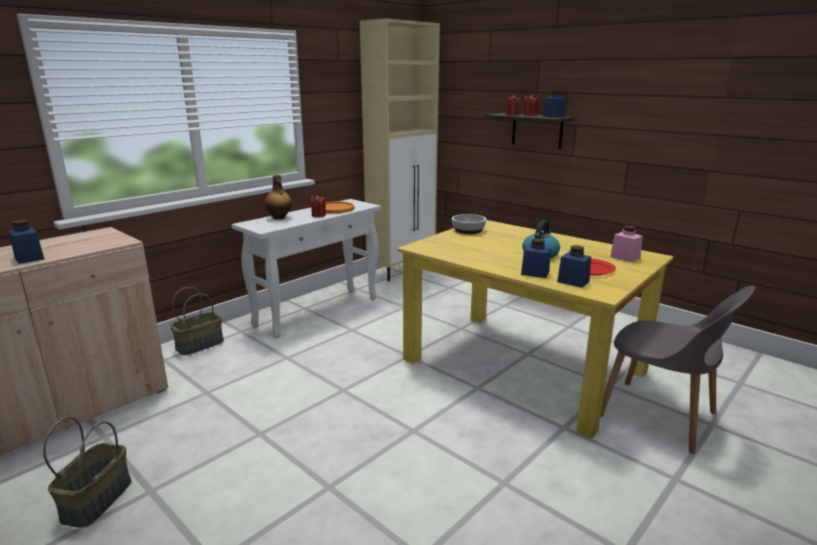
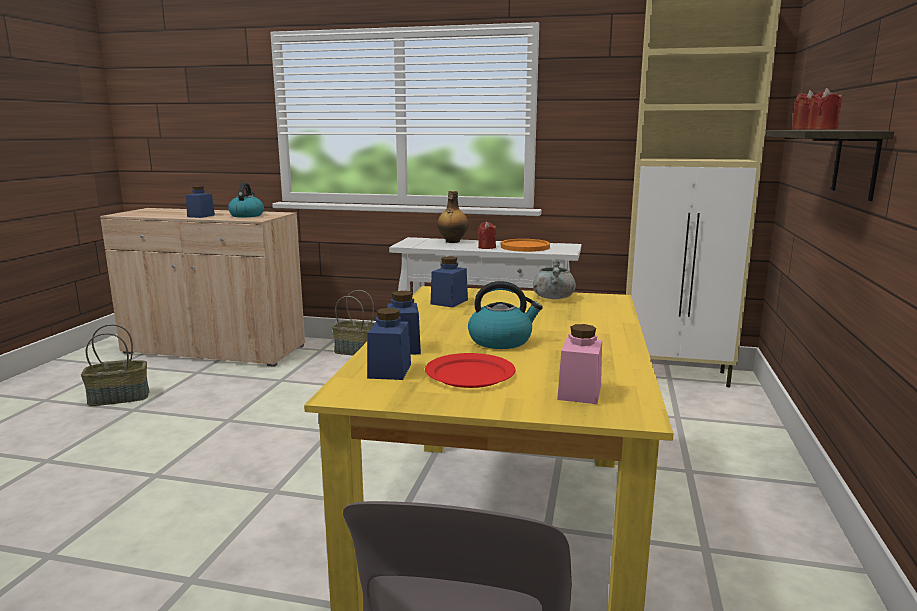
camera: 60 degrees right, 5 degrees down
(82, 242) = (246, 215): none -> kettle
(468, 230) = (553, 297): bowl -> grey cooking pot
(554, 116) = (845, 130): blue jar -> blue jar (449, 302)

